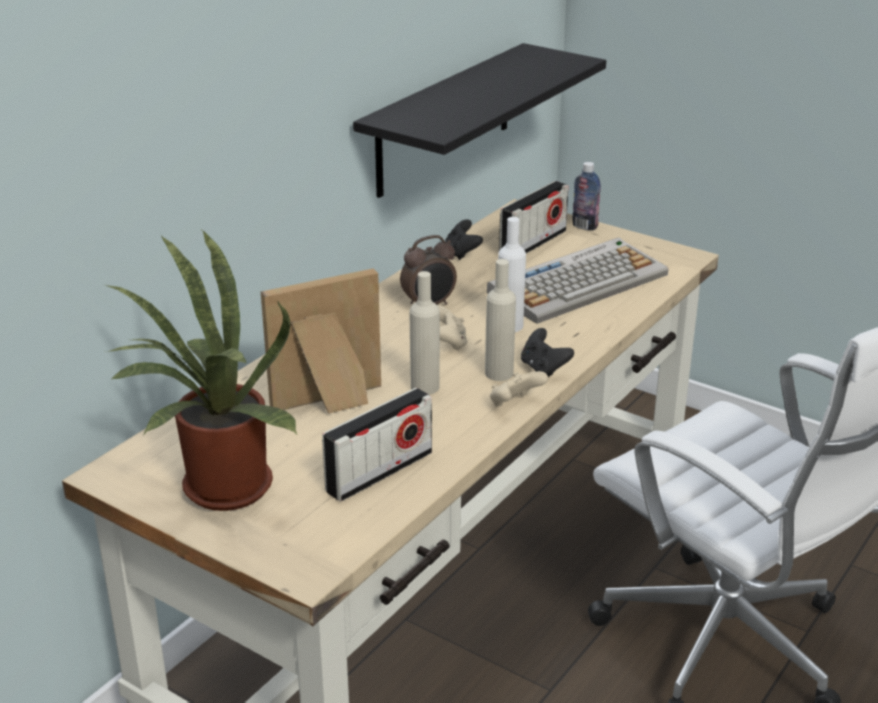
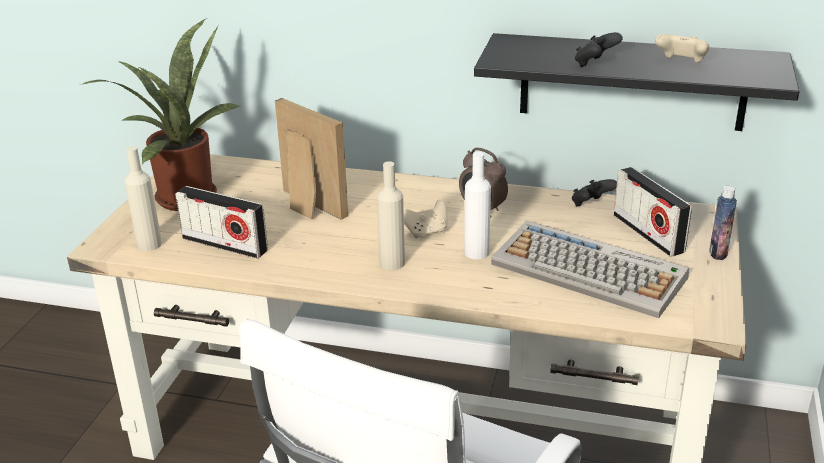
camera: 70 degrees right, 0 degrees up
(425, 387) = (350, 236): beige bottle -> beige bottle (149, 244)
(515, 404) = (347, 279): beige game controller -> beige game controller (681, 63)
(533, 243) = (648, 233): radio -> radio turned 45 degrees clockwise
(543, 369) = (413, 282): black game controller -> black game controller (595, 64)

